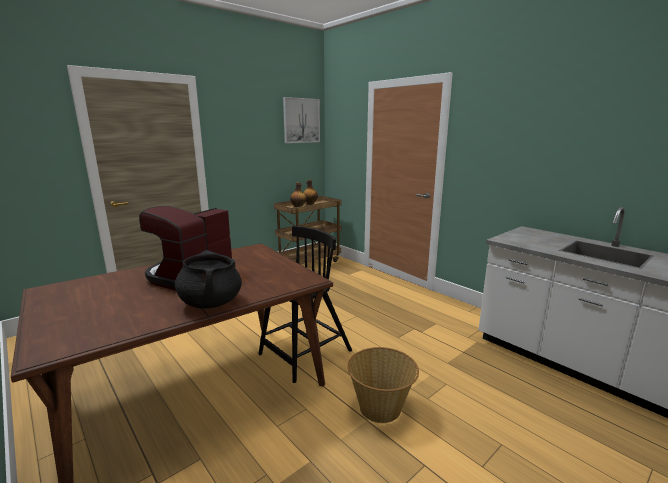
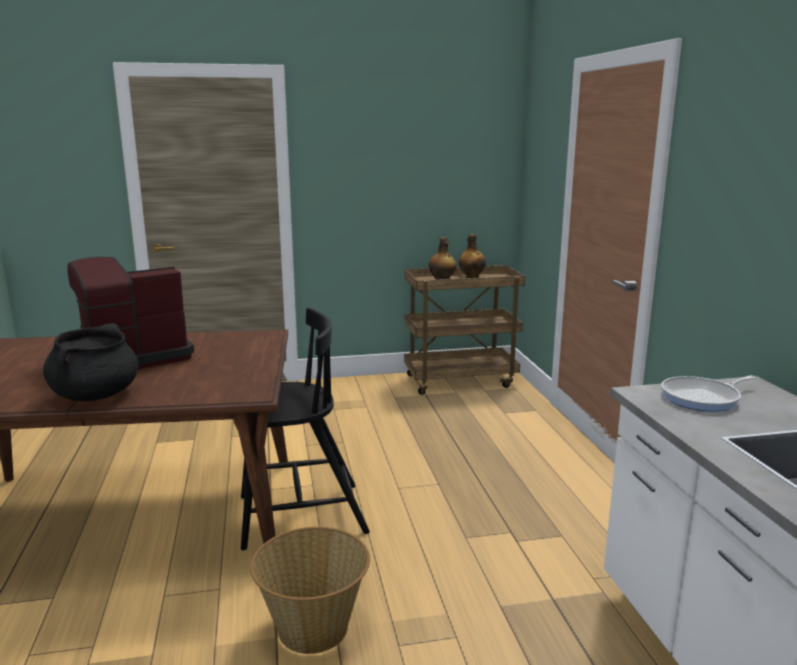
camera: 30 degrees right, 0 degrees up
(301, 120) = (473, 130): picture -> none
(524, 237) = (703, 398): none -> frying pan

